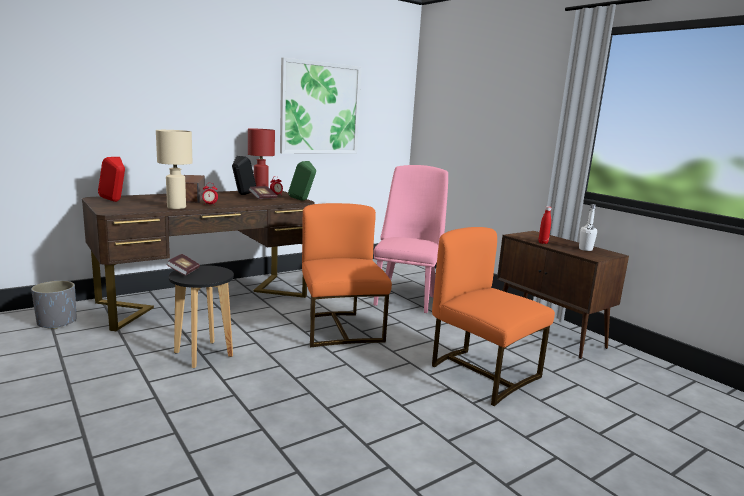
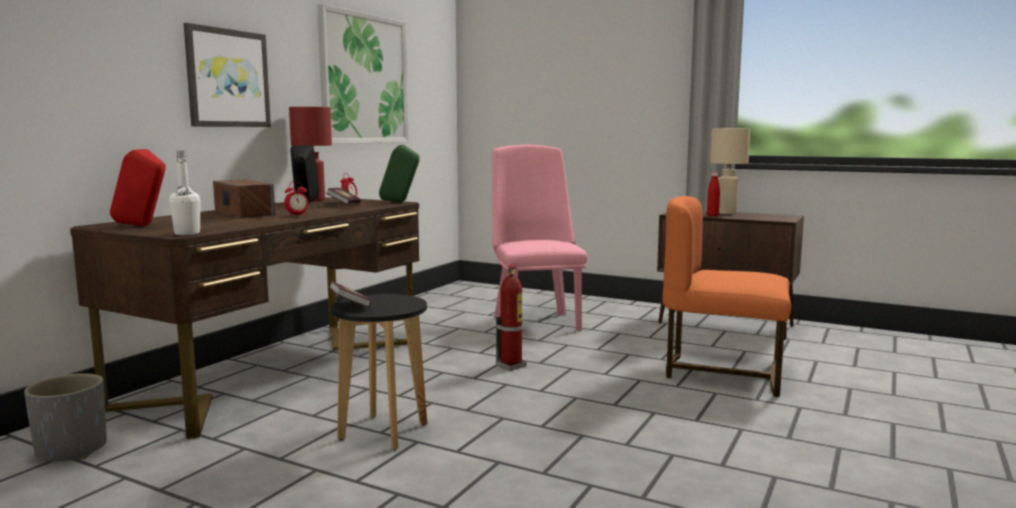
camera: 25 degrees left, 5 degrees down
(177, 207) = (263, 222): beige table lamp -> beige table lamp (726, 213)
(203, 109) = (227, 78): none -> picture
(340, 329) = (511, 365): orange chair -> fire extinguisher
(585, 249) = (760, 215): white bottle -> white bottle (187, 233)

